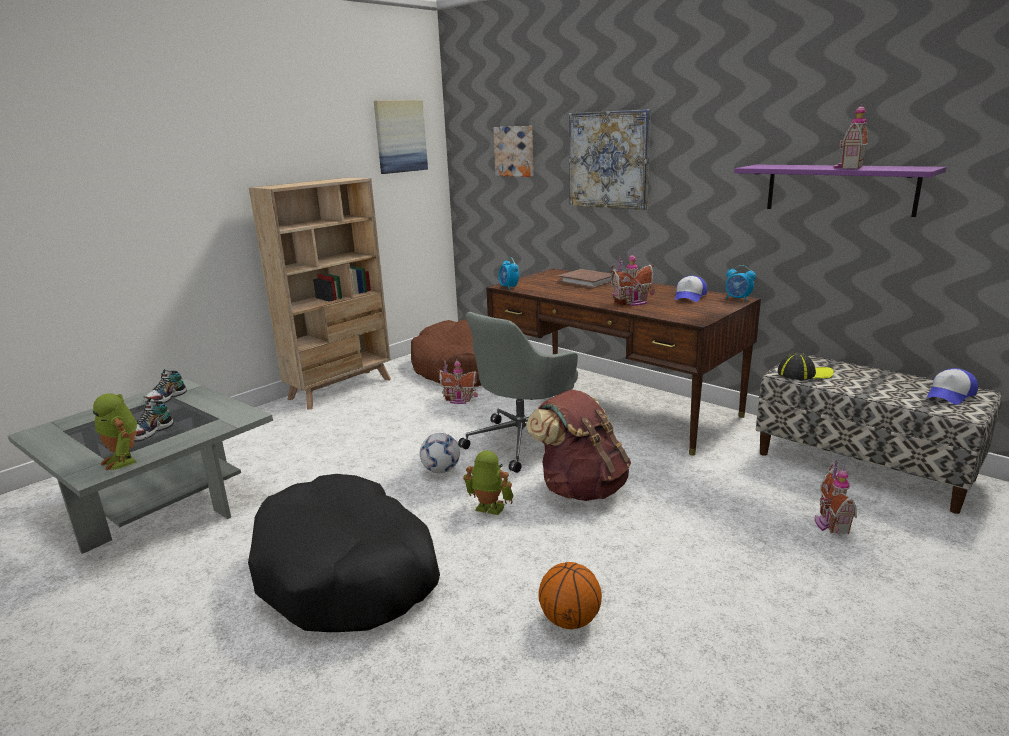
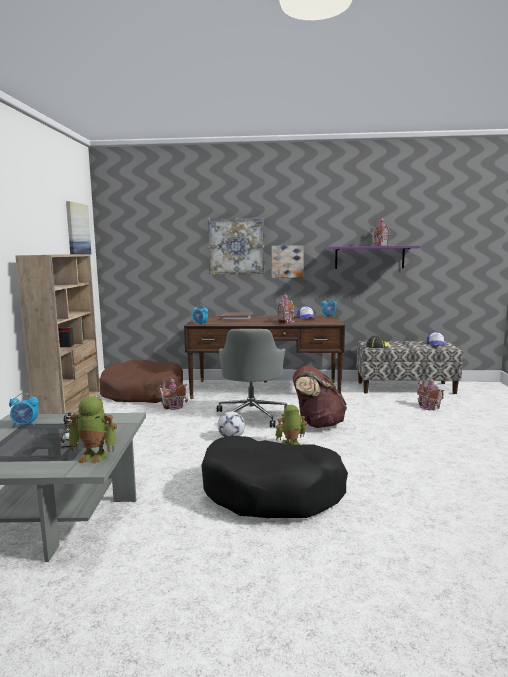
camera: 40 degrees left, 10 degrees down
(166, 398) = (25, 425): shoe -> alarm clock
(515, 151) = (162, 242): picture -> picture (287, 261)
(570, 620) = (404, 466): basketball -> none

